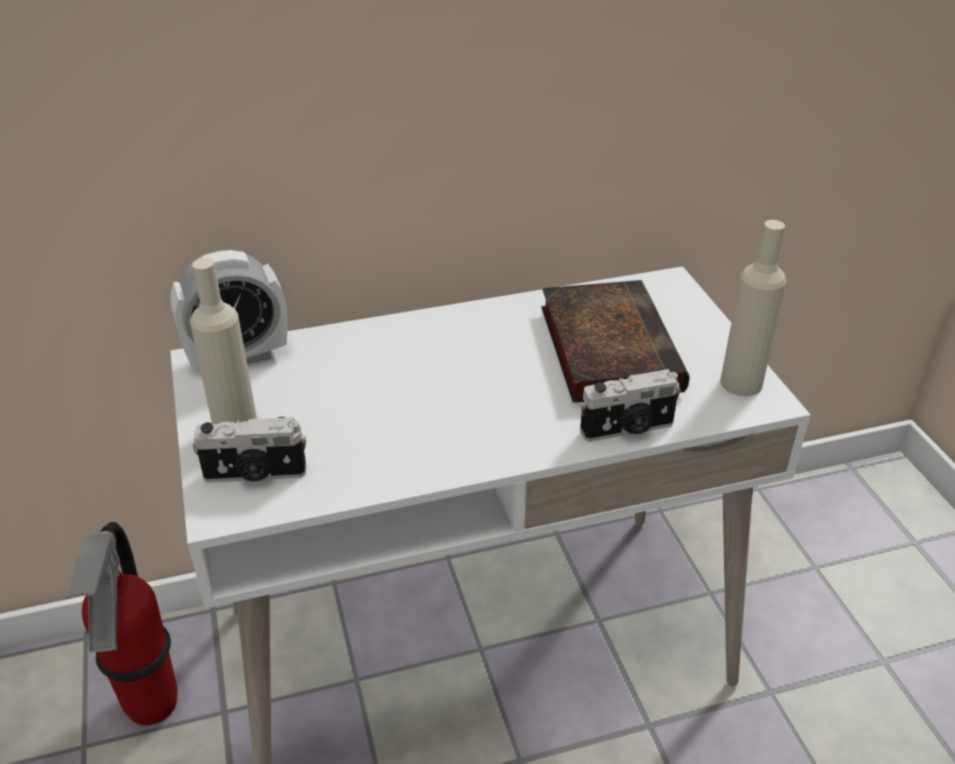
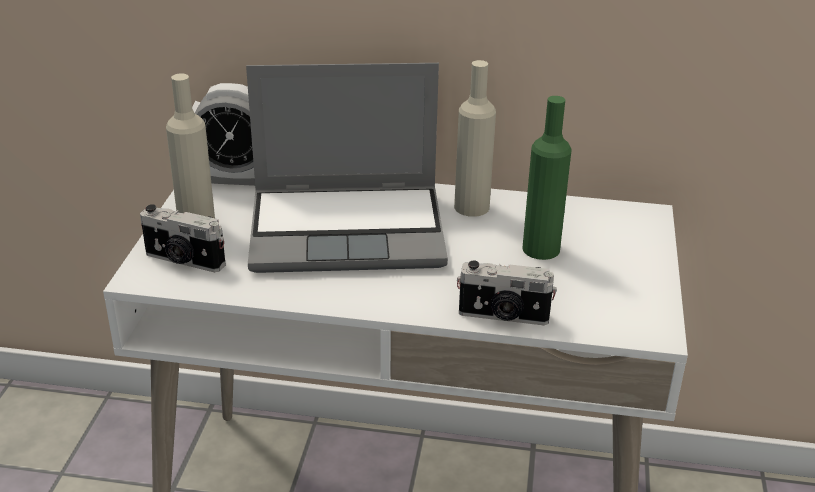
camera: 25 degrees right, 5 degrees down
(152, 706) = (124, 463): fire extinguisher -> none
(407, 382) = (350, 230): none -> laptop
(606, 346) = (541, 249): book -> green bottle
(741, 383) = (641, 311): beige bottle -> beige bottle (471, 207)

